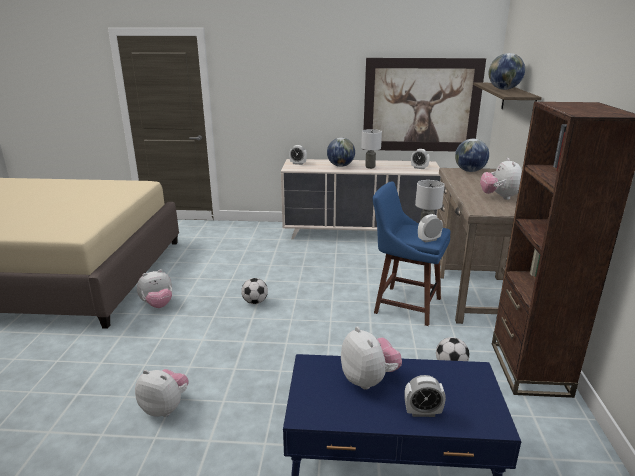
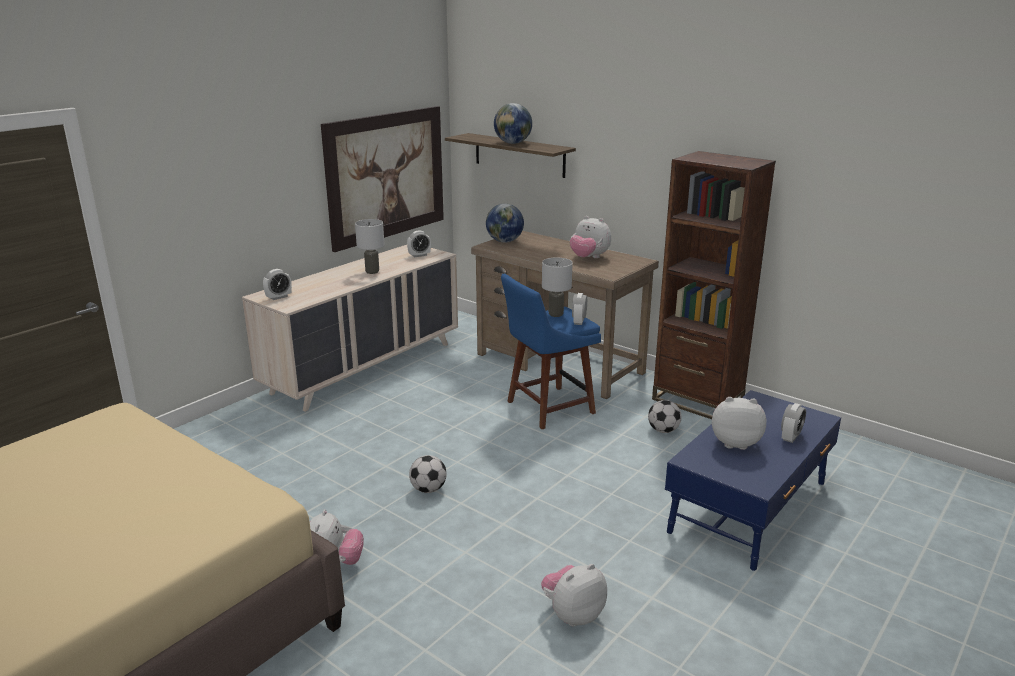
camera: 55 degrees left, 0 degrees up
(340, 166) = (337, 282): globe -> none

